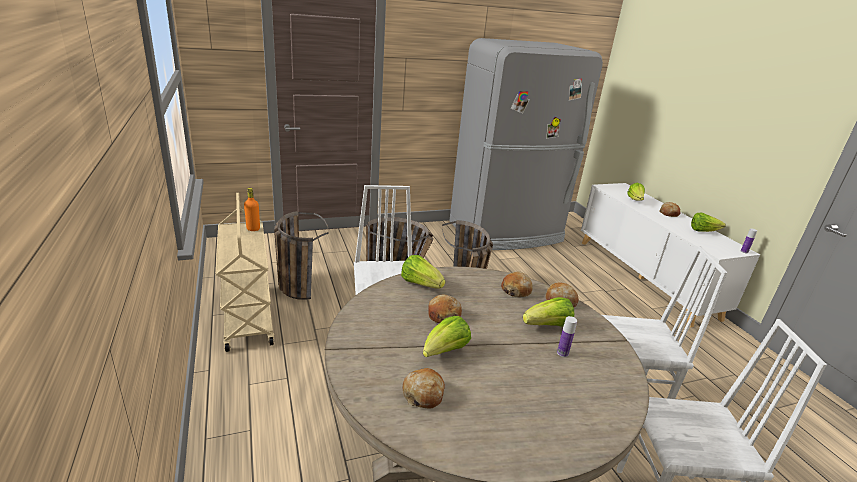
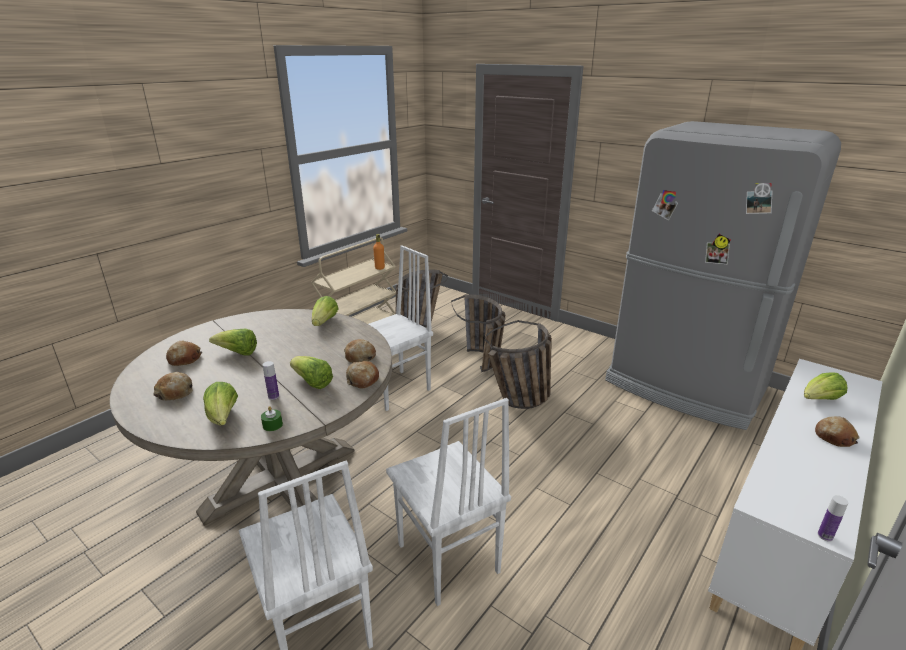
camera: 60 degrees right, 0 degrees up
(443, 315) = (287, 340): bread -> bread (175, 392)
(617, 367) = (272, 425): none -> green candle
(703, 231) = (828, 480): lettuce -> lettuce (223, 418)

